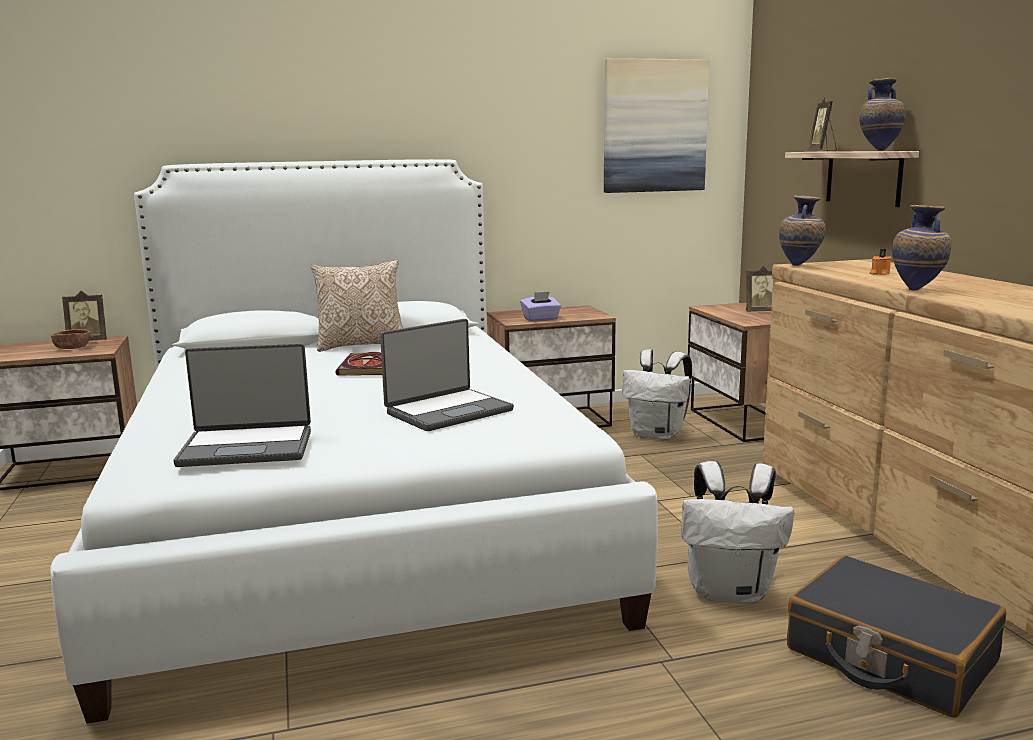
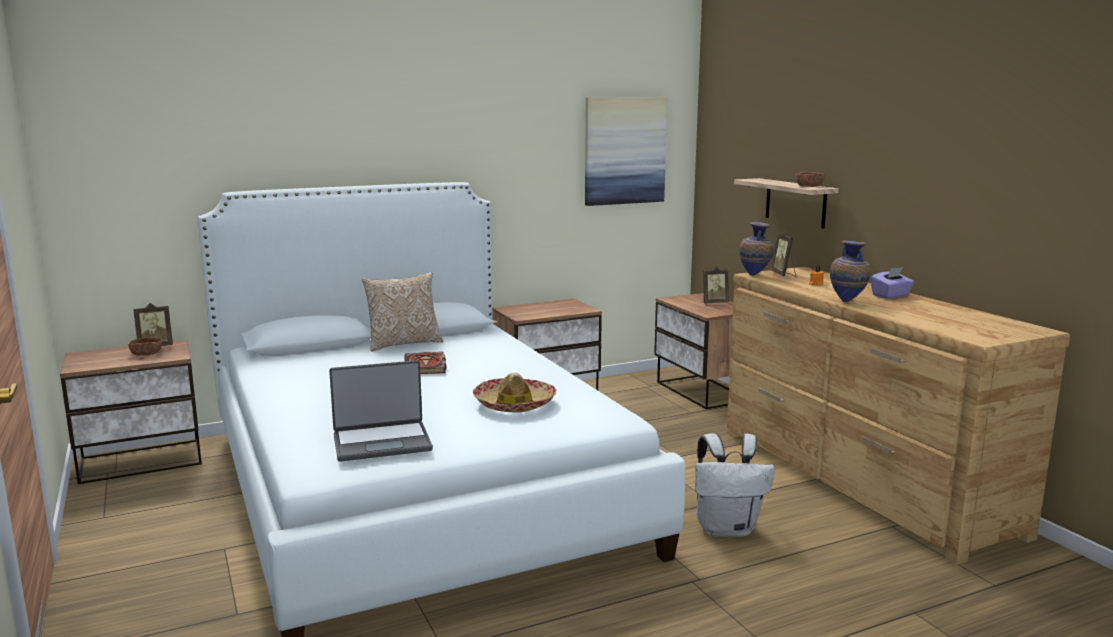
camera: 10 degrees left, 0 degrees up
(448, 411) = (514, 404): laptop -> hat
(541, 319) = (541, 314): purple tissue box -> purple tissue box (891, 296)
(658, 435) = (637, 406): white backpack -> none
(822, 151) = (763, 180): picture frame -> picture frame (783, 274)
(879, 151) = (809, 186): vase -> brown bowl
(890, 656) = (844, 565): black suitcase -> none

